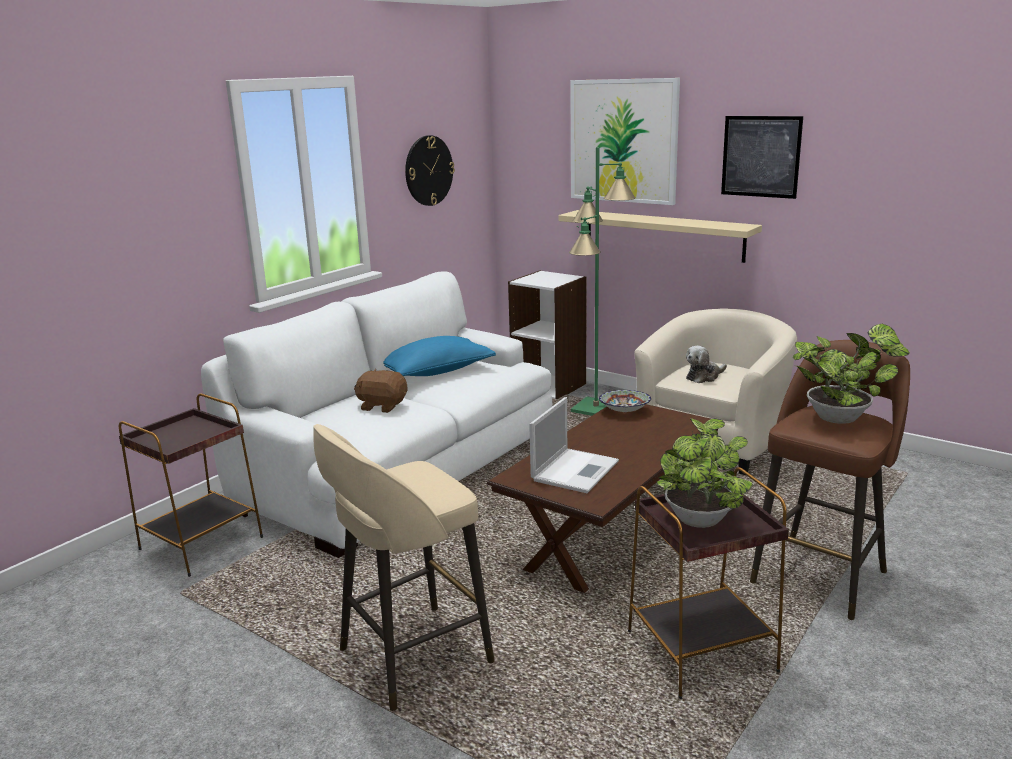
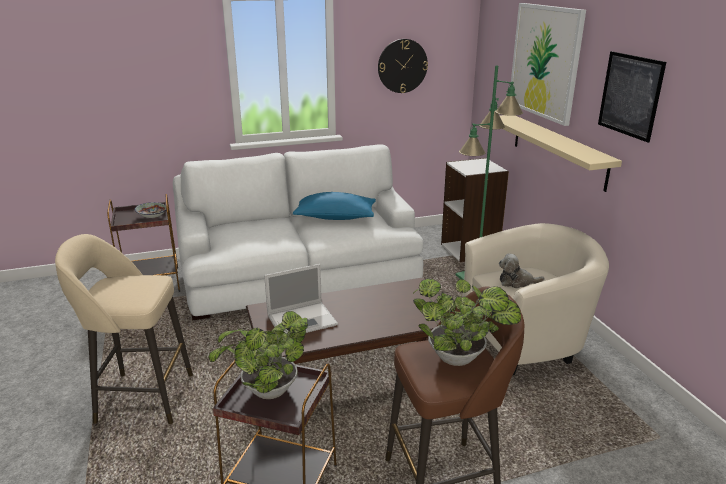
camera: 35 degrees right, 5 degrees up
(382, 406) = (268, 231): brown plush toy -> none
(624, 411) = (408, 288): bowl -> bowl (152, 217)

